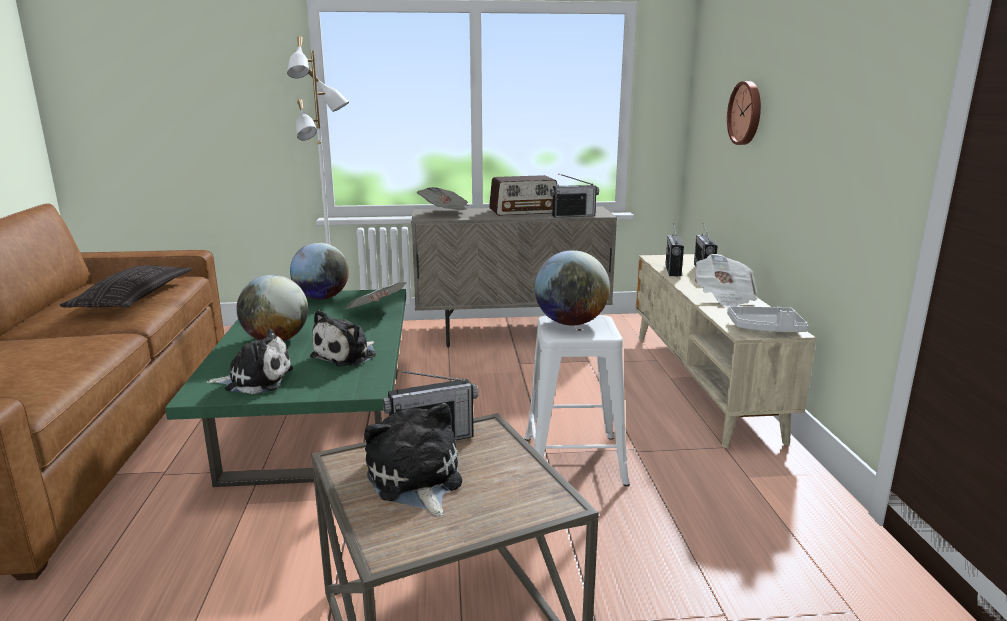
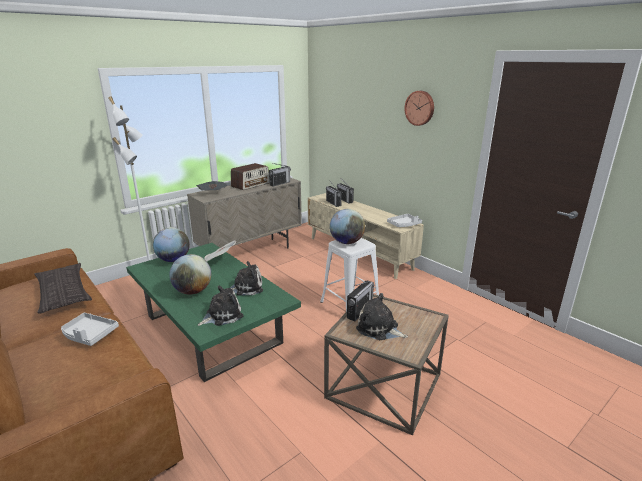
camera: 35 degrees left, 5 degrees up
(67, 346) = (89, 335): none -> grey tray
(347, 355) = (246, 287): plush toy -> plush toy turned 105 degrees counterclockwise
(724, 297) = (371, 213): newspaper -> none
(746, 113) = (360, 126): wall clock -> wall clock (420, 108)

